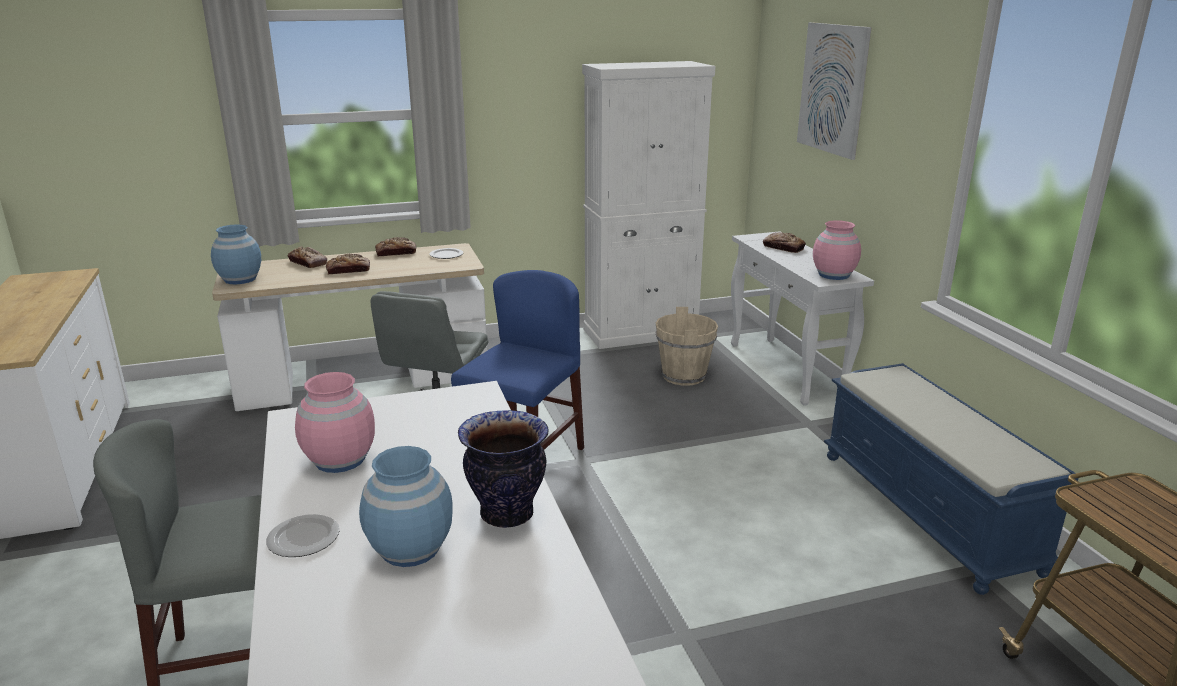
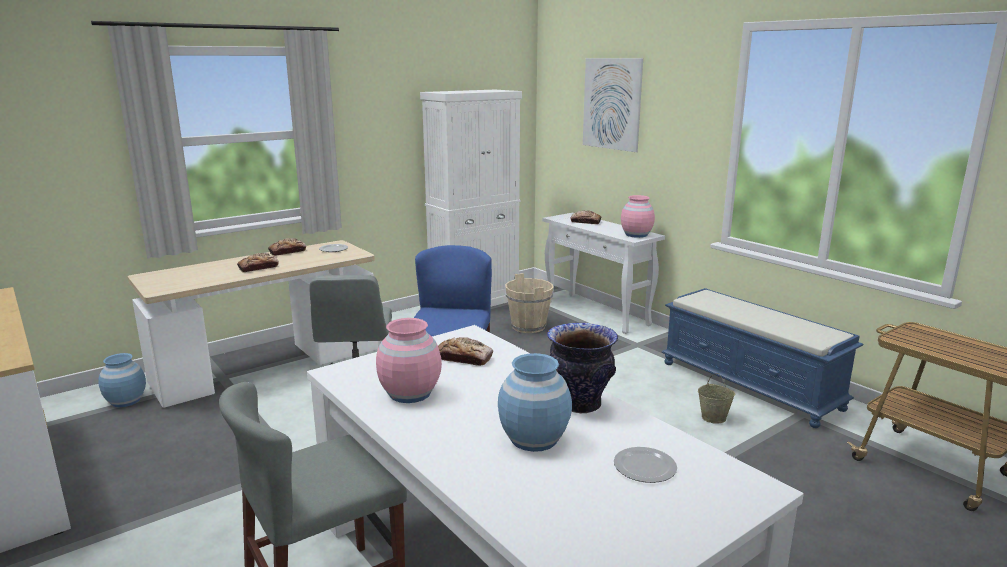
camera: 20 degrees left, 5 degrees down
(240, 279) = (161, 284): blue vase -> blue vase (126, 400)
(302, 539) = (441, 449): plate -> plate (645, 468)
(308, 263) = (214, 266): bread -> bread (464, 358)
(840, 547) = (714, 418): none -> beige bucket

